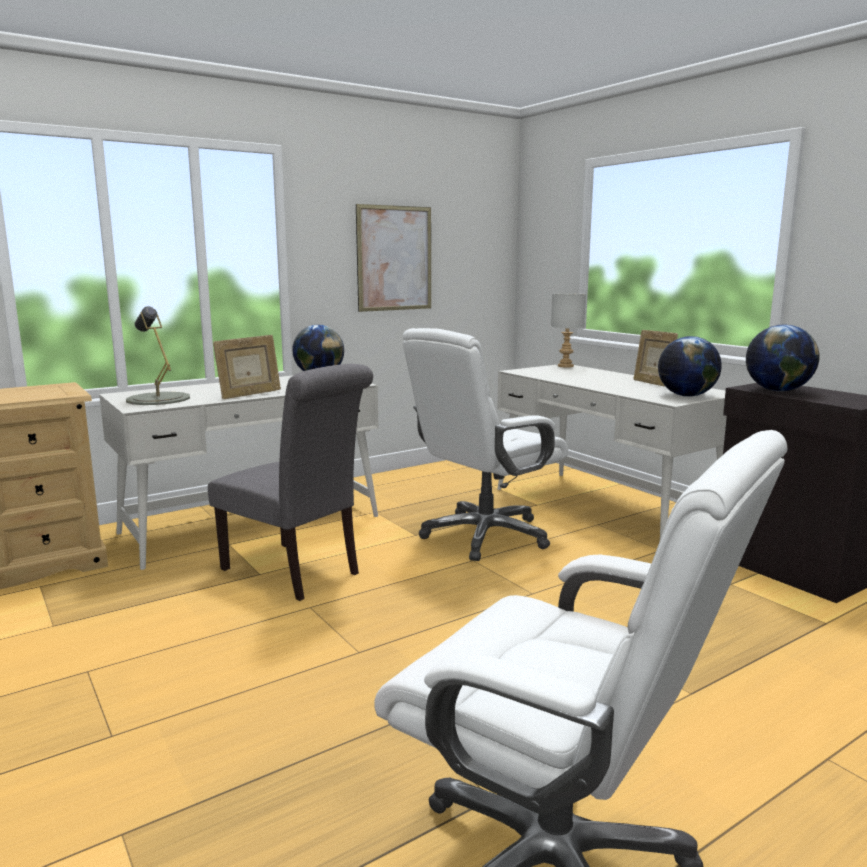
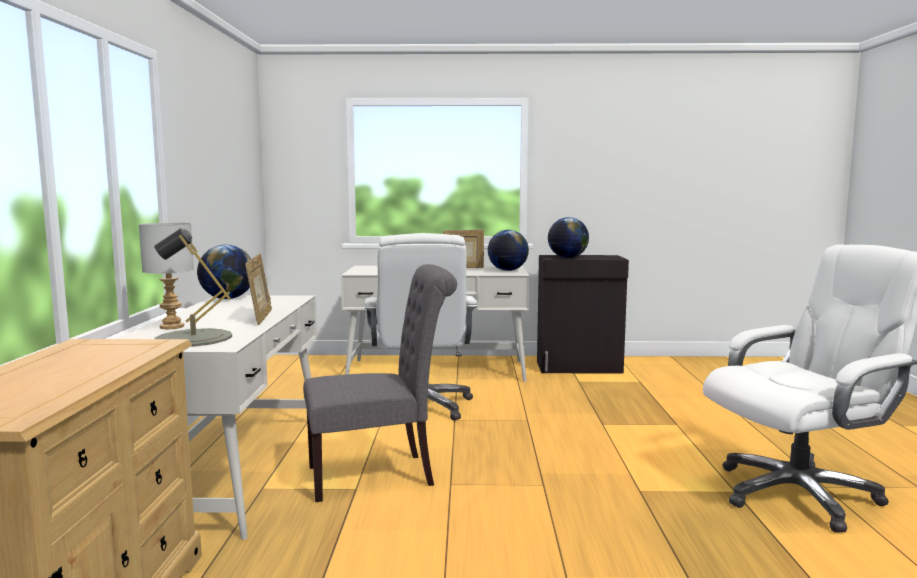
camera: 55 degrees left, 5 degrees down
(394, 258) = (216, 177): picture -> none
(565, 366) = (364, 267): grey table lamp -> grey table lamp (171, 327)

